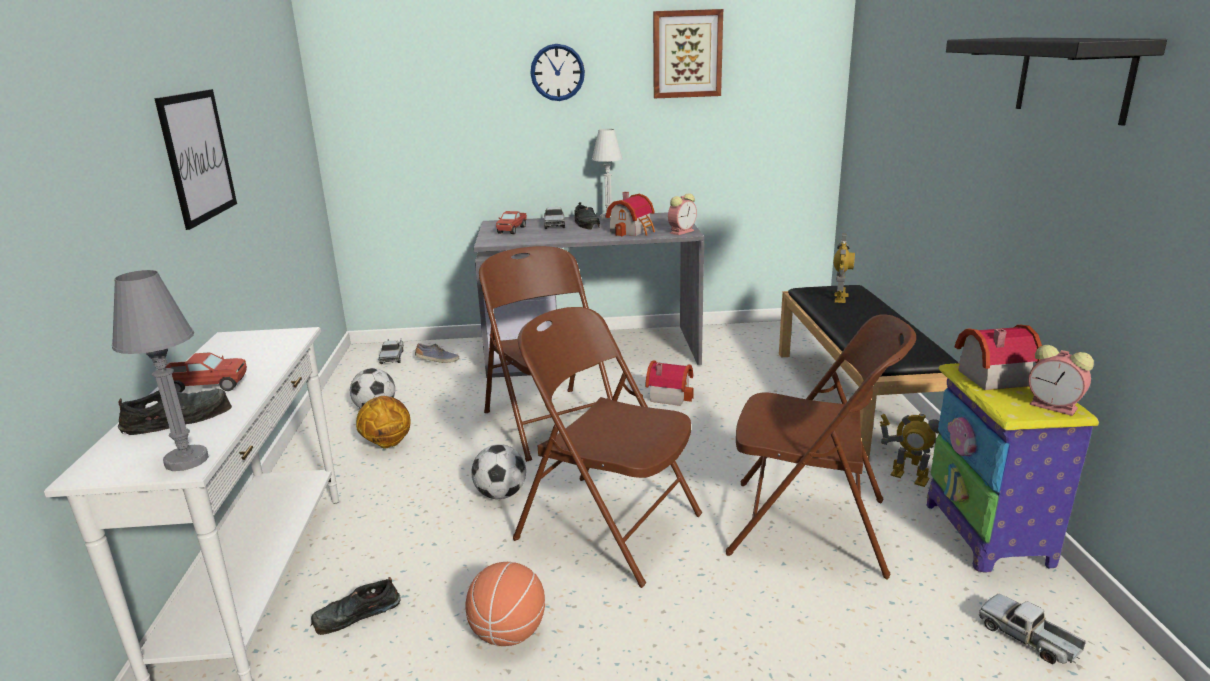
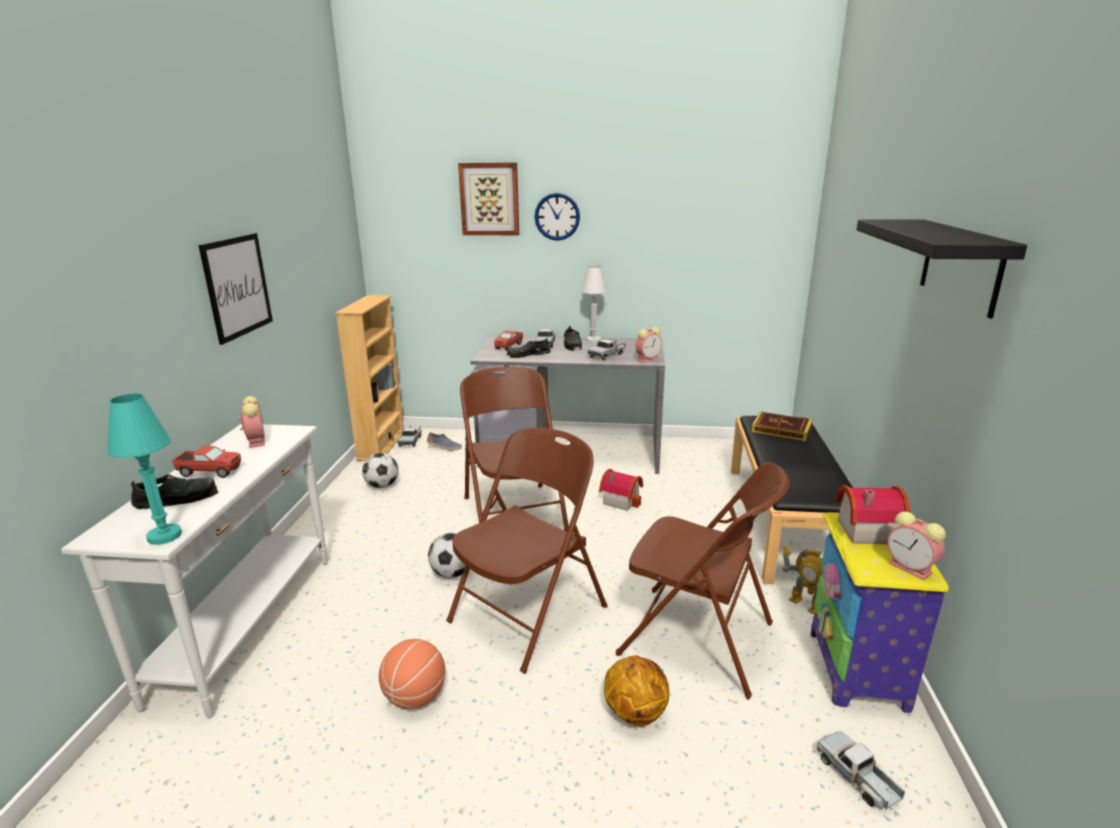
camera: 10 degrees right, 0 degrees up
(186, 460) = (164, 536): grey table lamp -> turquoise table lamp
(249, 348) = (256, 441): none -> alarm clock
(355, 615) = (307, 662): black shoe -> black shoe (528, 354)
(357, 365) = (381, 445): none -> beige bookcase
(387, 443) = (380, 517): basketball -> basketball (635, 713)
(609, 526) = (528, 614): brown chair -> brown chair turned 90 degrees clockwise
(633, 231) = (607, 355): toy house -> toy truck
(687, 54) = (669, 205): picture -> picture (489, 199)
(840, 298) = (781, 430): toy robot -> book

